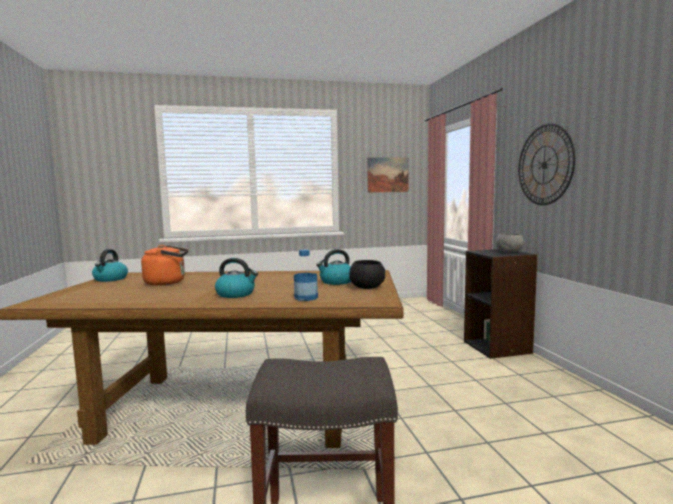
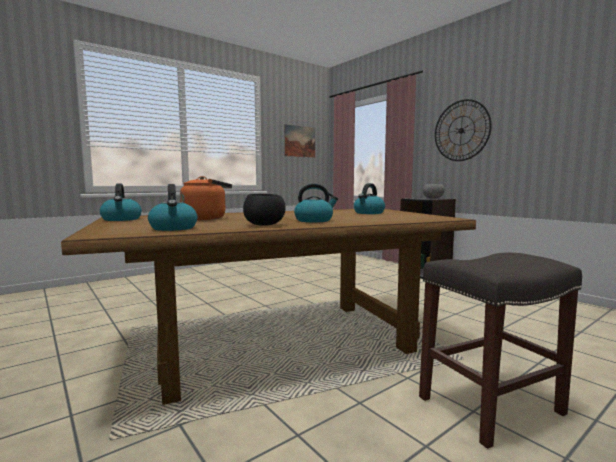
camera: 25 degrees left, 0 degrees up
(99, 298) = (174, 228): none -> kettle
(306, 298) = (385, 219): bottle -> none
(367, 288) = (407, 214): black bowl -> black bowl (264, 225)

